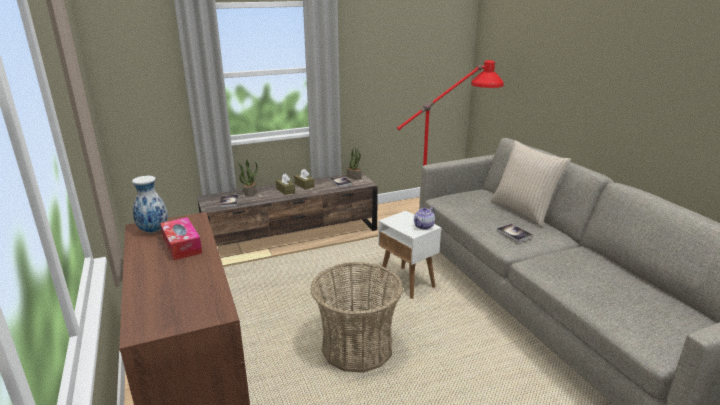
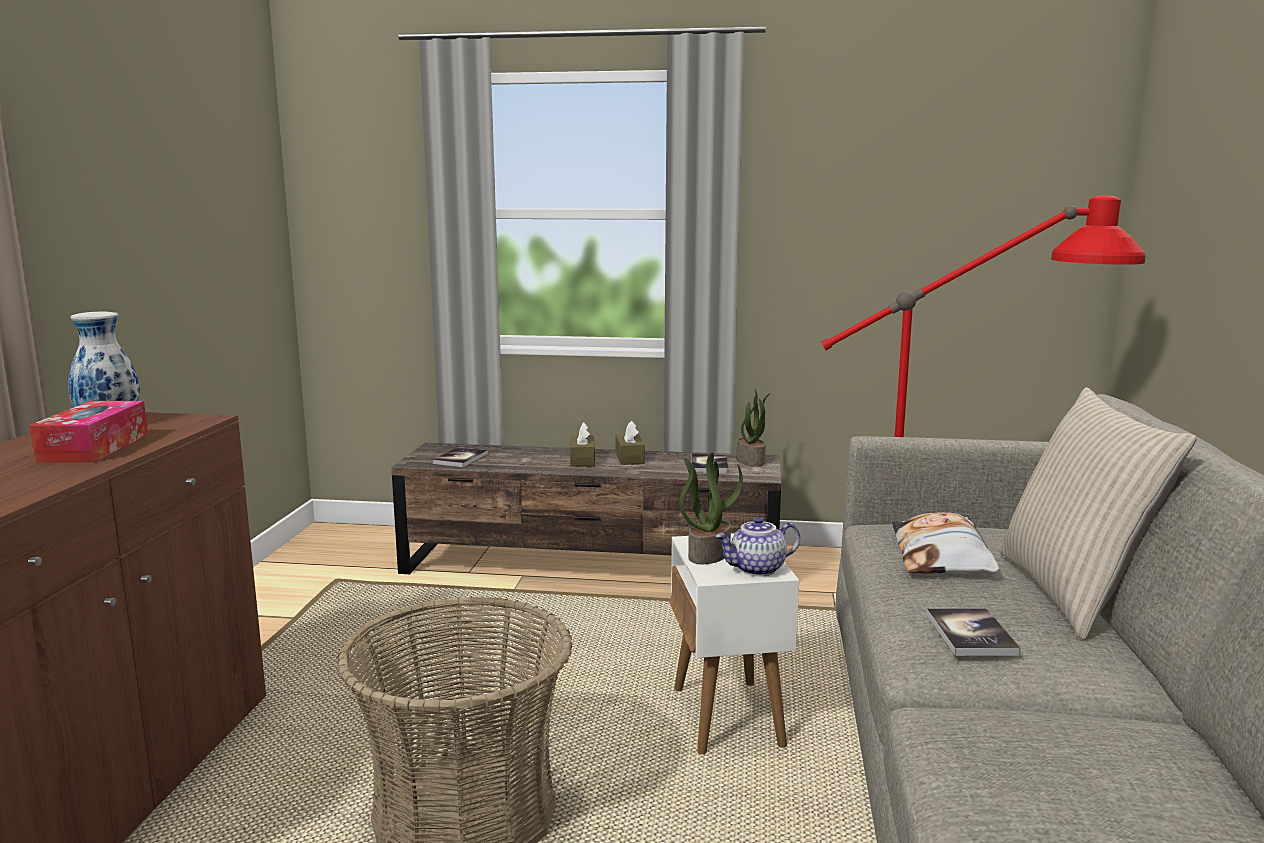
camera: 30 degrees right, 10 degrees down
(250, 192) = (516, 452): potted plant -> potted plant (708, 554)
(475, 207) = (942, 556): none -> pillow

